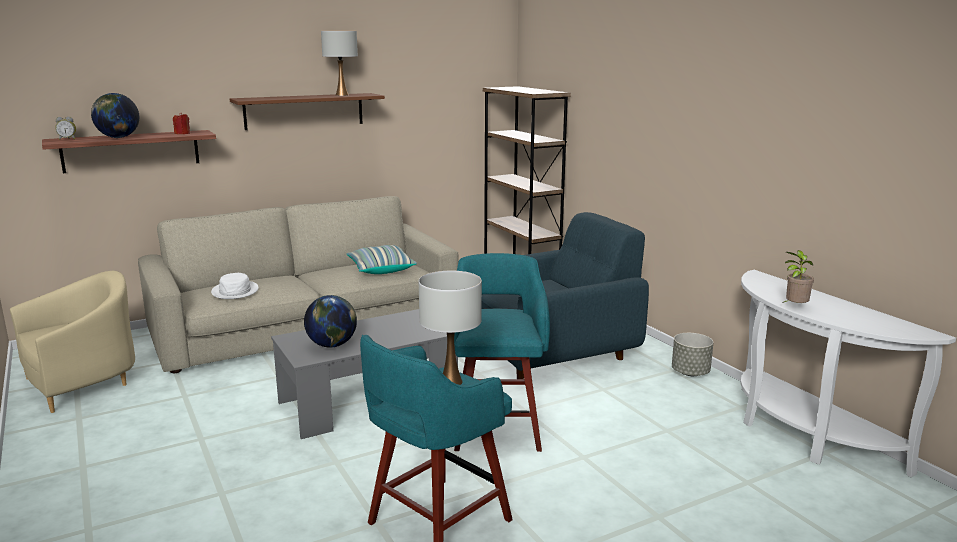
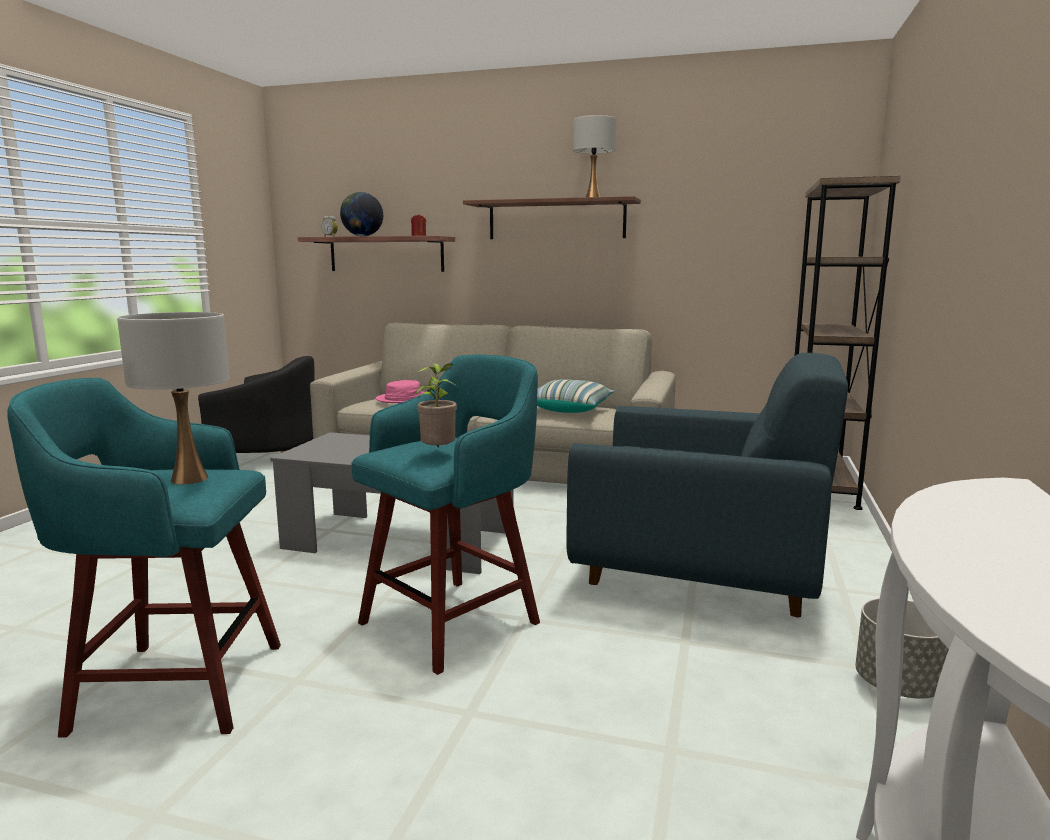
camera: 45 degrees right, 5 degrees down
(82, 383) = (268, 455): beige armchair -> black armchair
(235, 291) = (403, 398): white hat -> pink hat
(332, 345) = (345, 451): globe -> none
(794, 307) = (933, 553): potted plant -> potted plant (438, 453)

